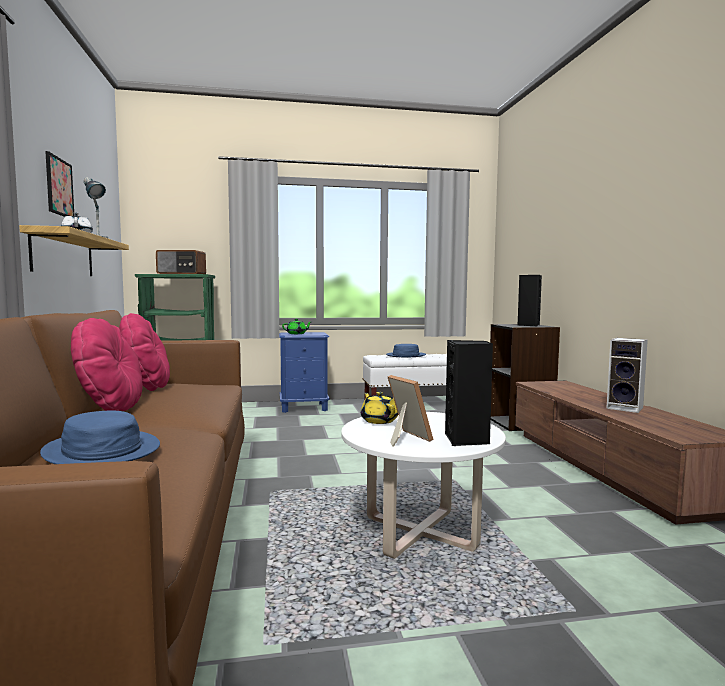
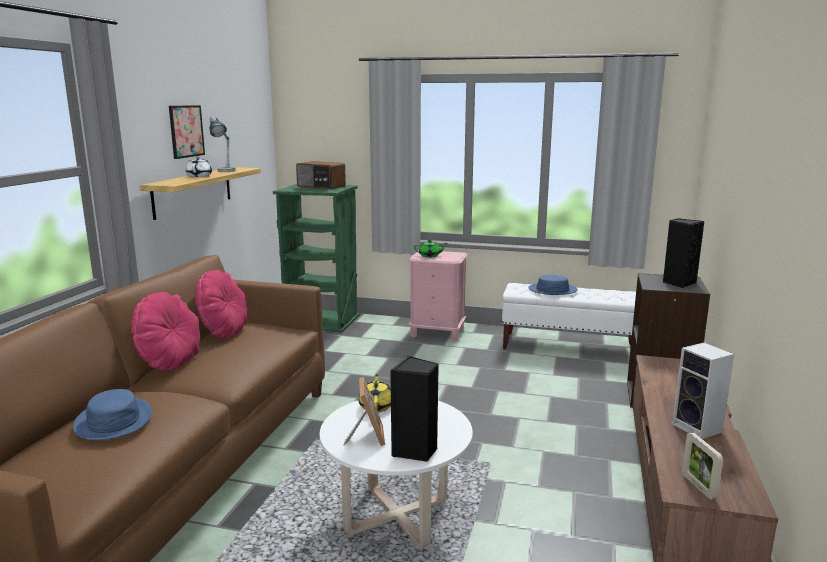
camera: 25 degrees right, 10 degrees up
(304, 407) = (437, 333): blue nightstand -> pink nightstand
(686, 433) = (698, 486): none -> picture frame

